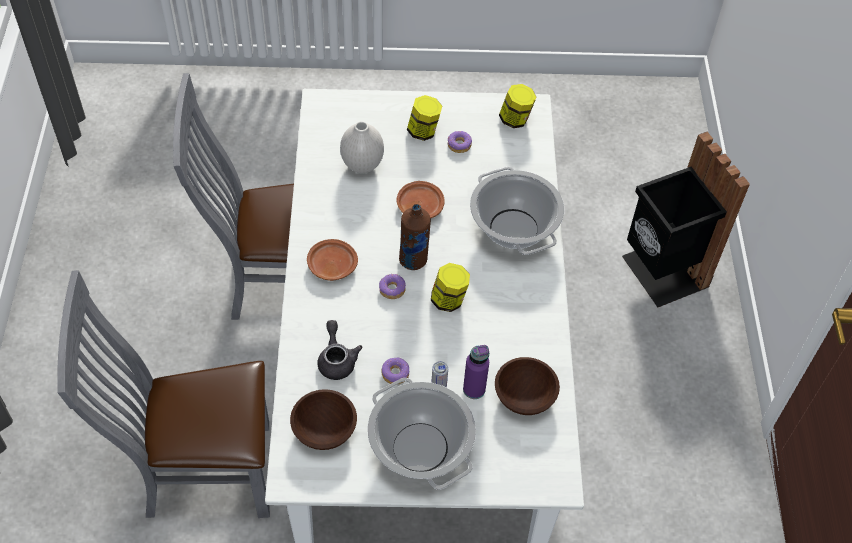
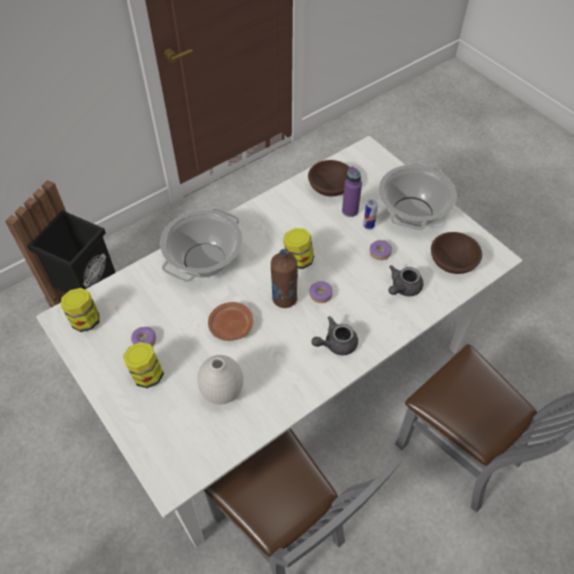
camera: 125 degrees left, 0 degrees up
(331, 265) = (335, 344): brown plate -> grey teapot

